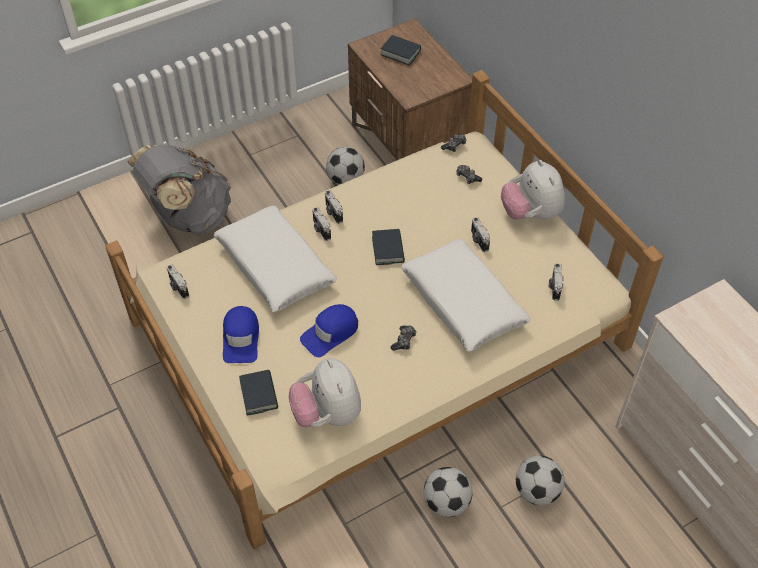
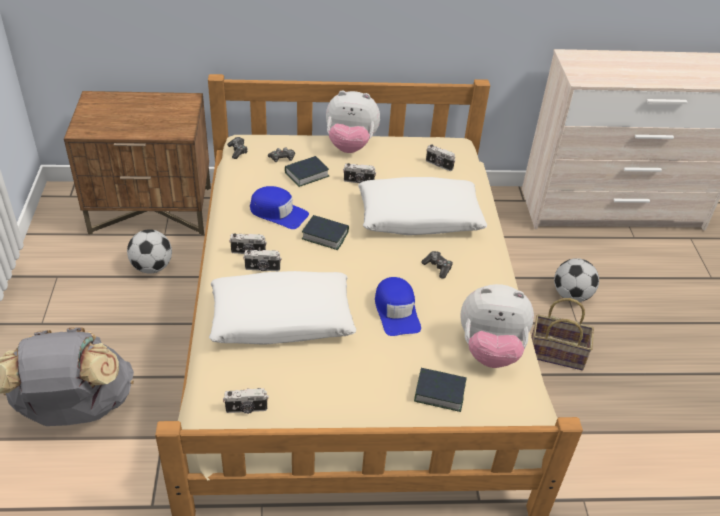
camera: 65 degrees left, 10 degrees down
(241, 338) = (357, 380): blue cap -> blue cap (278, 213)
(400, 53) = (117, 115): book -> book (306, 174)
(447, 503) = (558, 353): football -> basket

